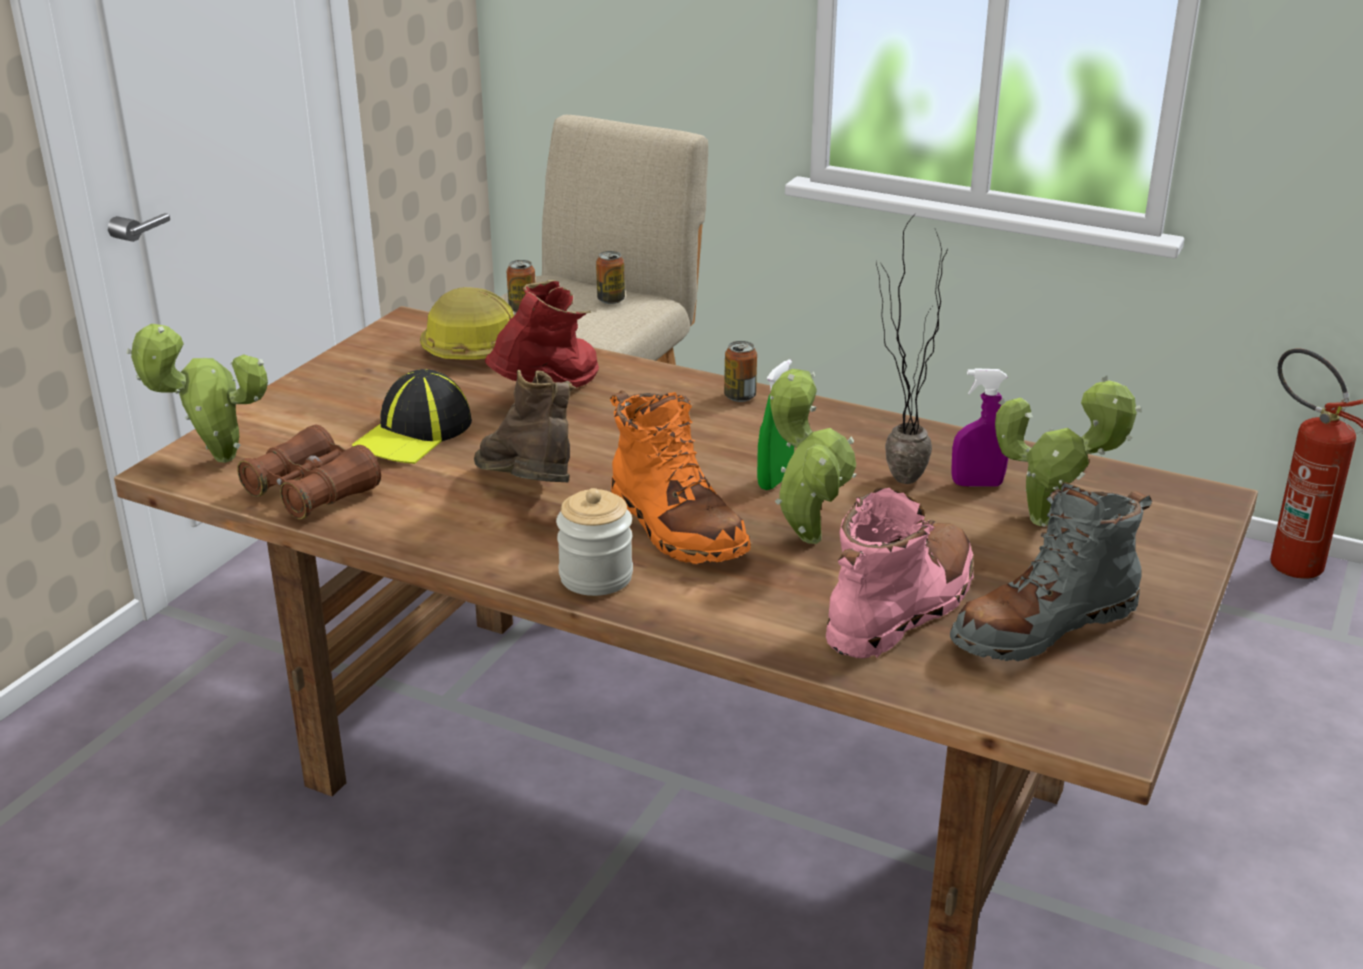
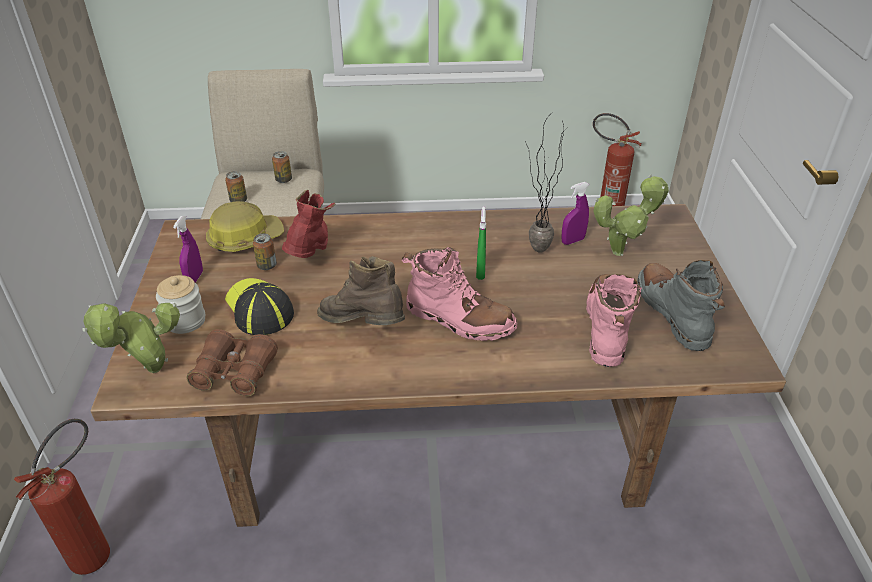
camera: 30 degrees left, 10 degrees up
(121, 741) = (99, 549): none -> fire extinguisher
(370, 378) = (194, 278): none -> purple spray bottle
(414, 433) = (259, 309): cap -> cap turned 150 degrees clockwise
(596, 577) = (448, 367): jar -> jar (185, 321)
(675, 527) = (459, 319): orange boot -> pink boot
(740, 396) = (415, 224): can -> can (267, 265)
(807, 534) = (525, 300): potted plant -> none
(1043, 627) = (673, 314): grey boot -> grey boot turned 135 degrees clockwise

